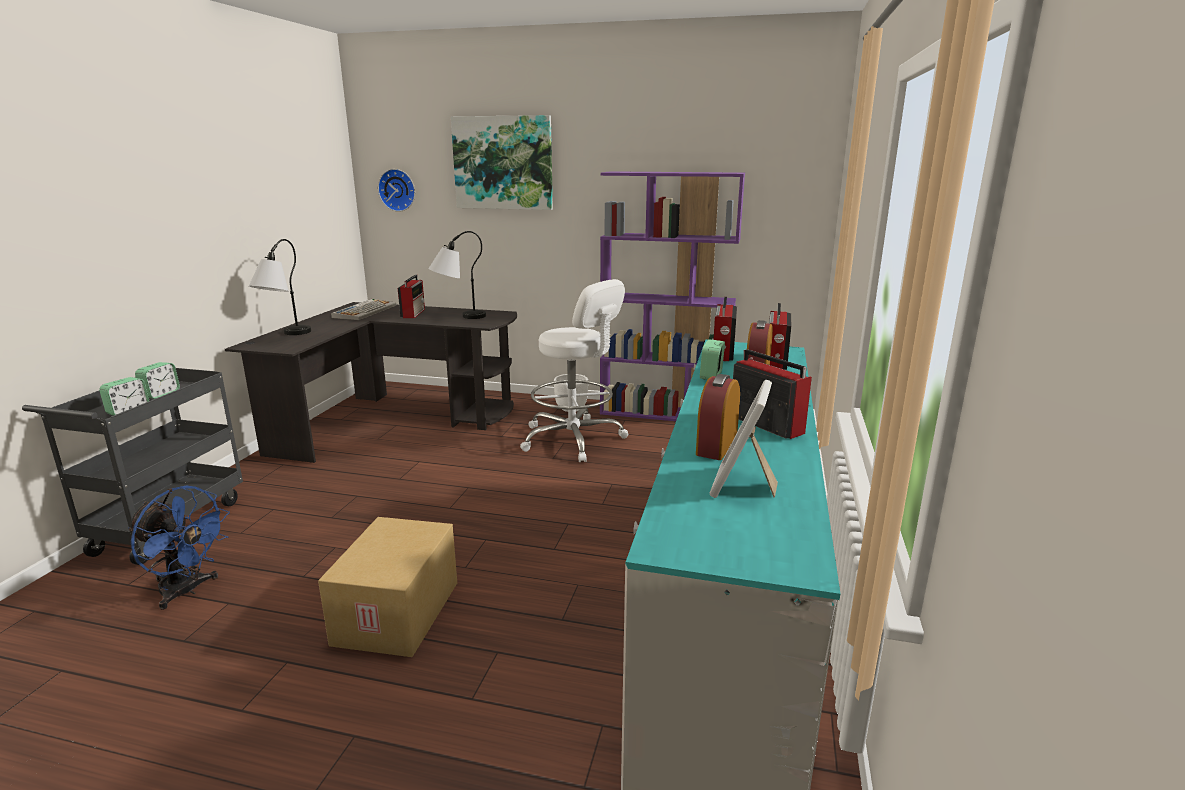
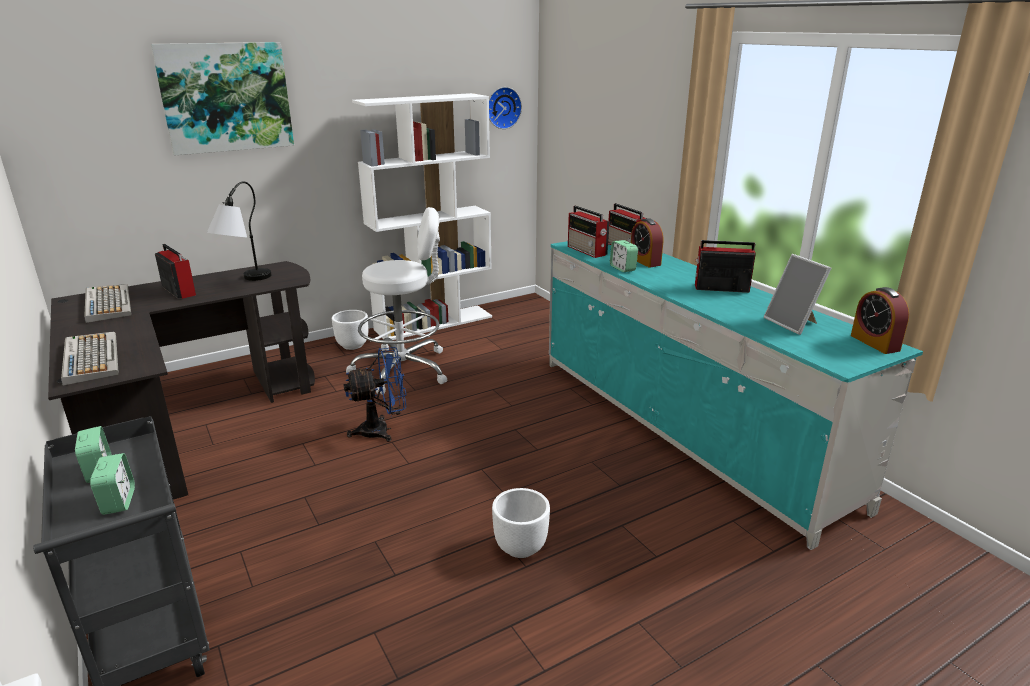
camera: 45 degrees left, 5 degrees up
(187, 591) = (311, 653): blue fan -> blue fan (382, 430)
(285, 336) = (90, 358): table lamp -> keyboard
(398, 190) = (76, 141): wall clock -> wall clock (502, 107)
(398, 613) = (521, 547): cardboard box -> white planter
(664, 413) = (434, 323): purple bookcase -> white bookcase
(716, 446) = (734, 309): alarm clock -> alarm clock (875, 343)

